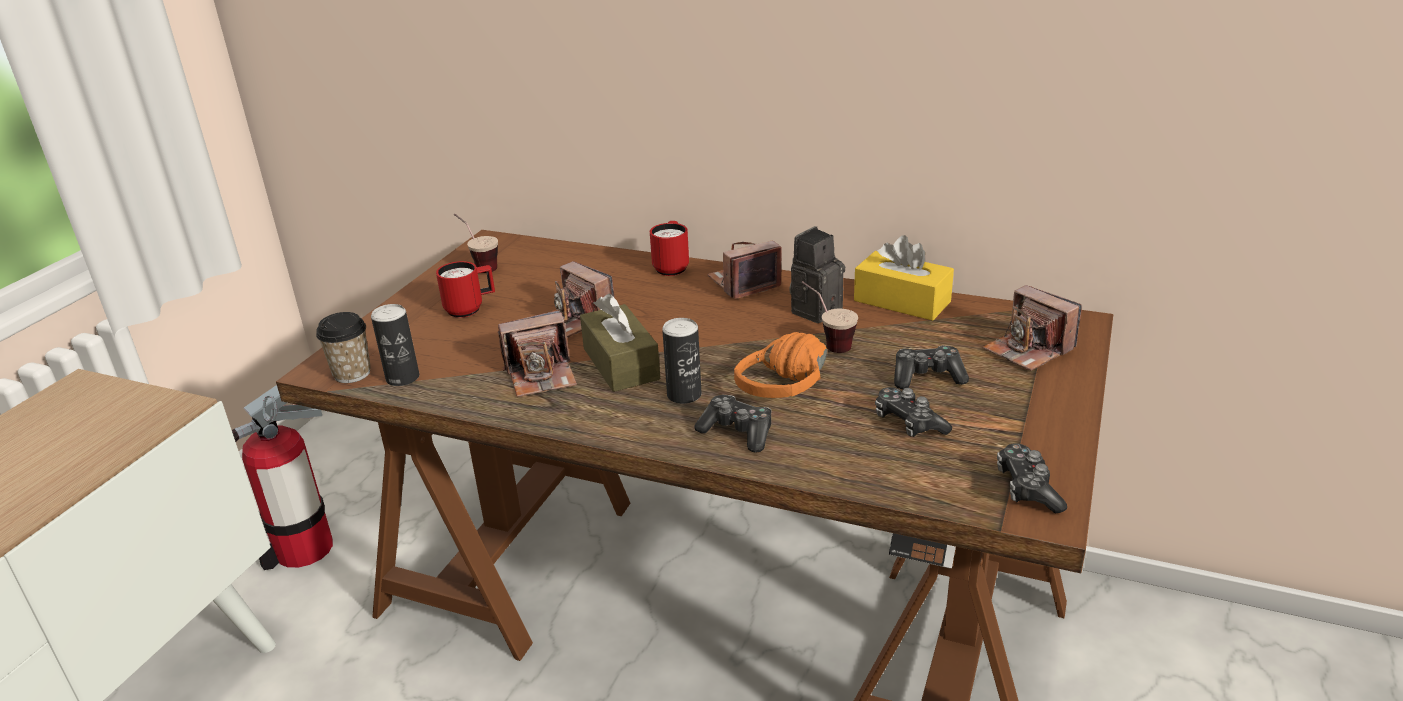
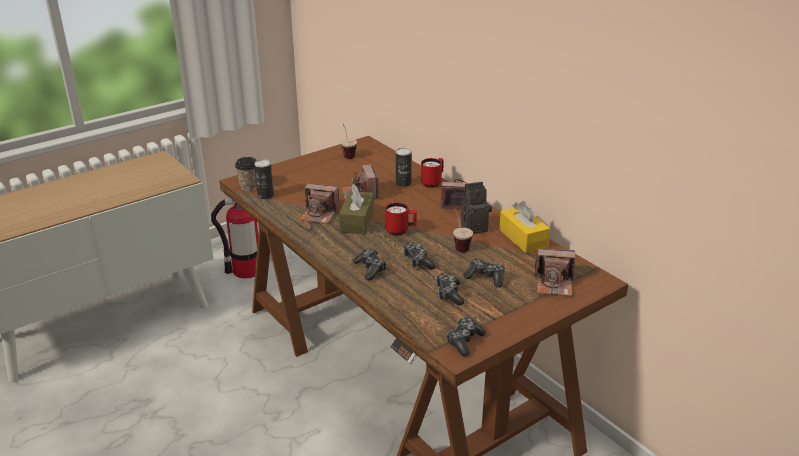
camera: 30 degrees right, 0 degrees up
(470, 309) = (322, 174): red mug -> red mug (400, 231)
(684, 395) = (367, 244): can -> can (403, 183)
(797, 391) = (418, 261): orange headphones -> game controller
(1028, 350) = (554, 284): camera -> camera turned 75 degrees counterclockwise

